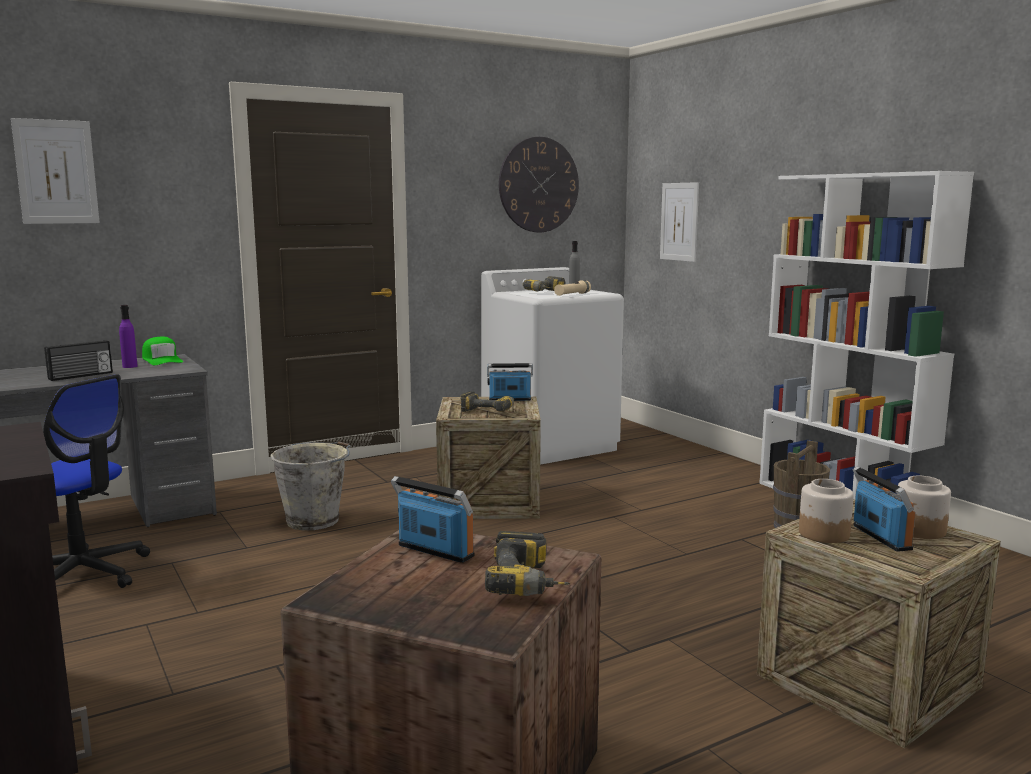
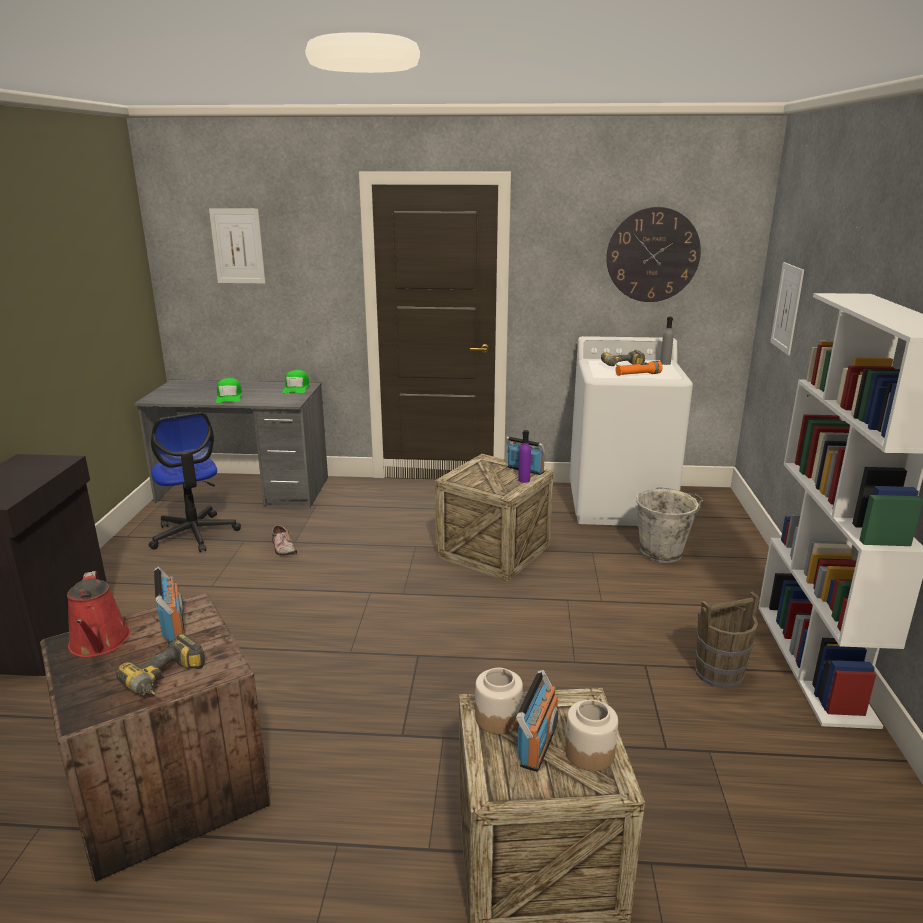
camera: 35 degrees right, 10 degrees up
(81, 376) = (229, 397): radio -> green cap
(130, 366) = (269, 391): purple bottle -> purple bottle (524, 480)
(239, 555) = (282, 547): none -> shoe
(315, 520) = (358, 531): grey bucket -> grey bucket (663, 552)
(375, 586) = (99, 643): none -> red watering can
(490, 410) = (489, 479): power drill -> none
(572, 294) = (638, 375): beige flashlight -> orange flashlight

